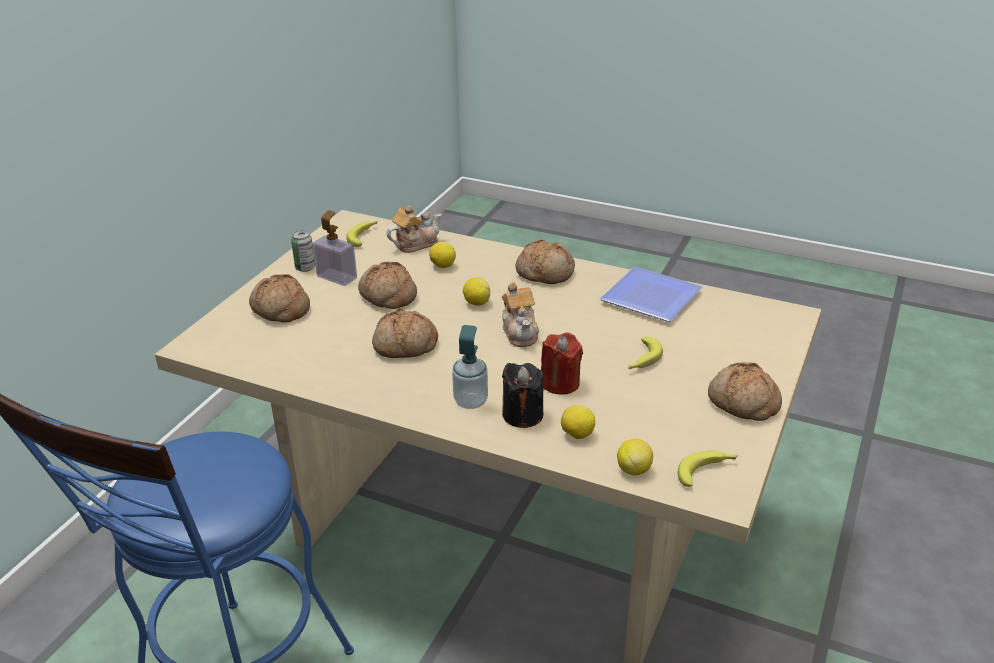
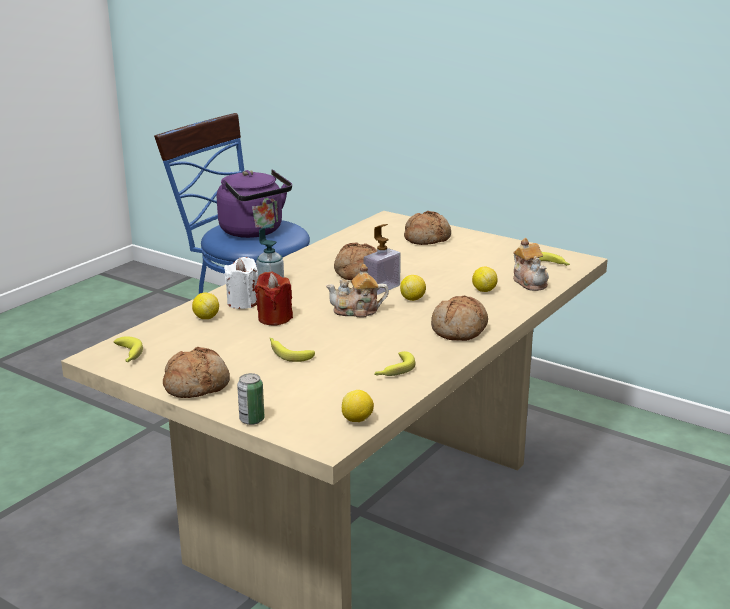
camera: 100 degrees right, 10 degrees down
(210, 475) = (254, 232): none -> purple kettle
(305, 268) = (492, 245): can -> can (252, 420)
(337, 277) = (473, 254): soap dispenser -> soap dispenser (382, 288)
(387, 296) = (435, 269): bread -> none
(522, 415) = (243, 303): black candle -> white candle
(633, 469) = (152, 331): lemon -> lemon (357, 420)
(647, 298) = (393, 370): plate -> banana

